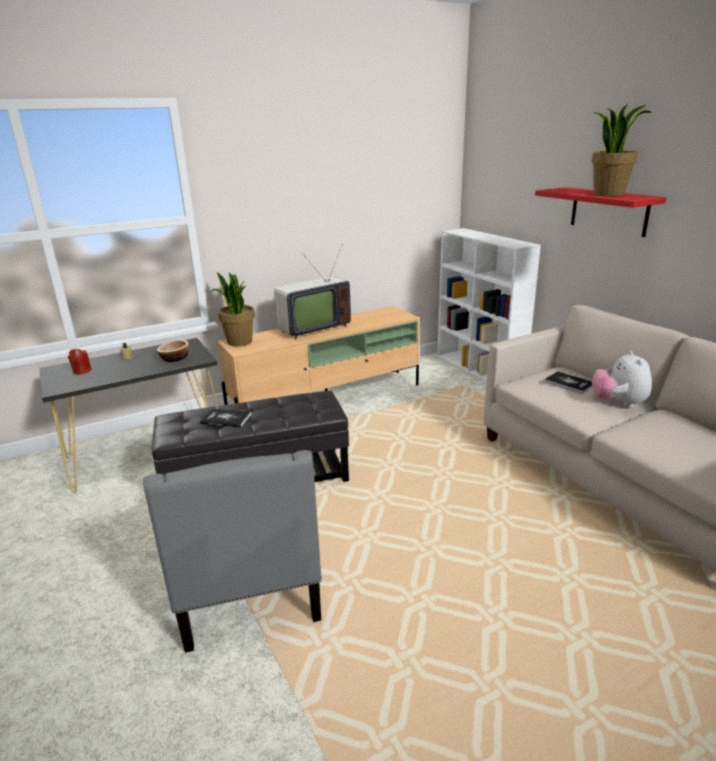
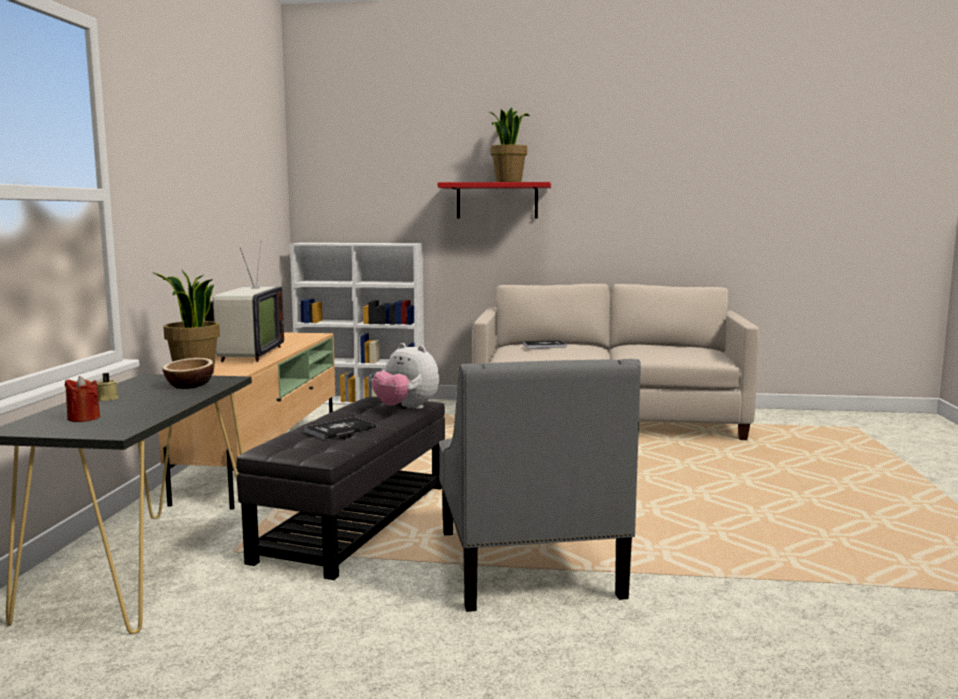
camera: 55 degrees left, 15 degrees down
(247, 579) = (526, 562): grey armchair -> grey armchair turned 60 degrees clockwise
(618, 403) = (592, 348): plush toy -> plush toy (406, 408)

